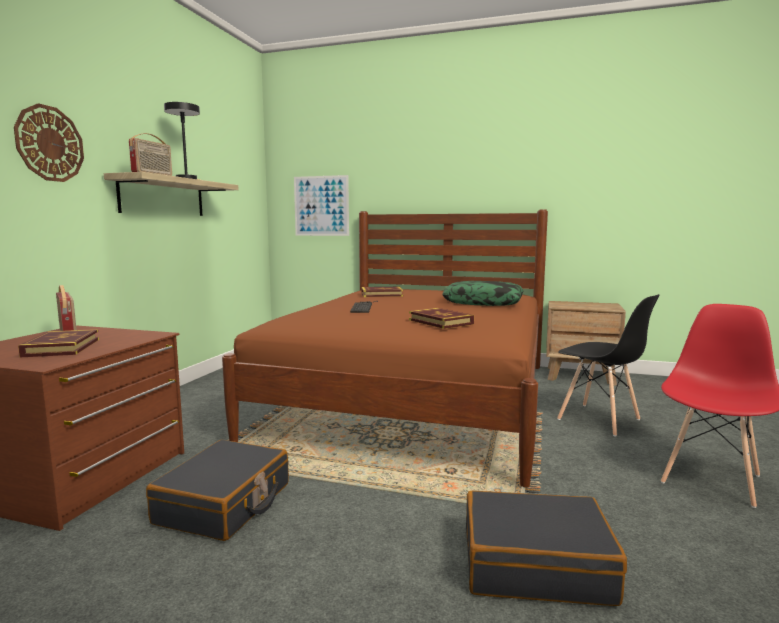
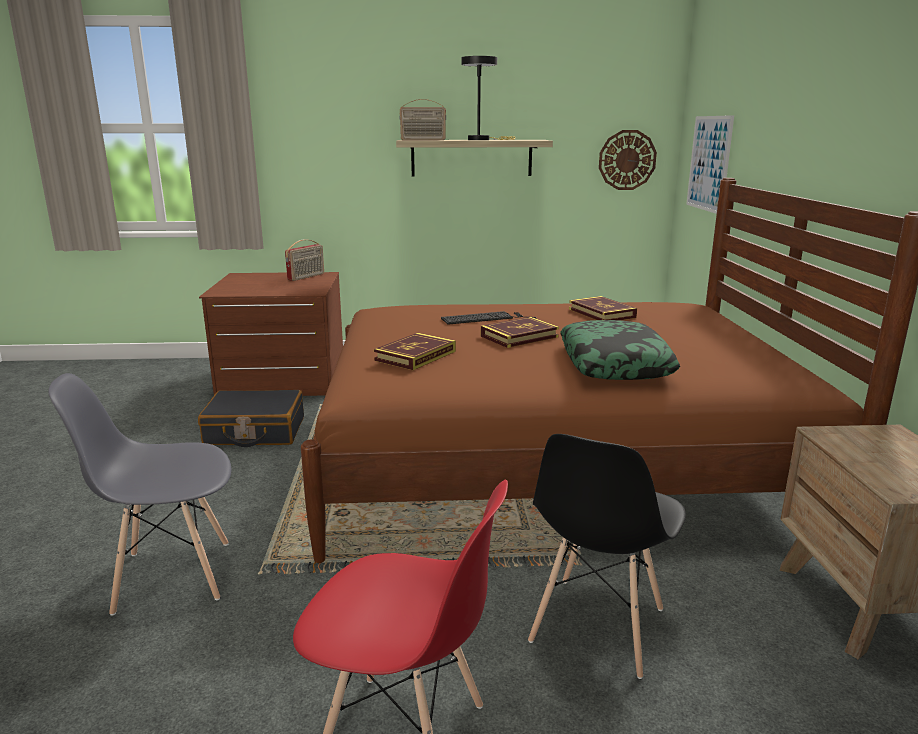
camera: 70 degrees right, 10 degrees up
(50, 143) = (346, 120): wall clock -> wall clock (627, 160)
(62, 347) = (260, 285): book -> book (519, 336)
(535, 564) = (172, 576): black suitcase -> grey chair

